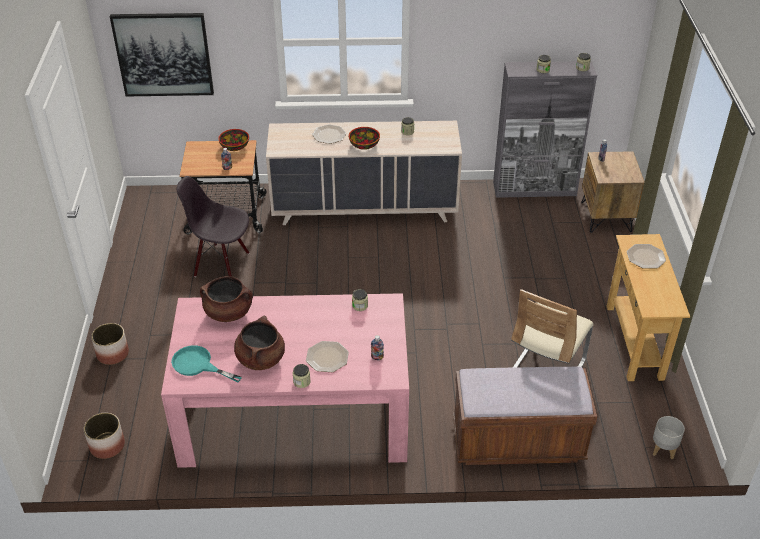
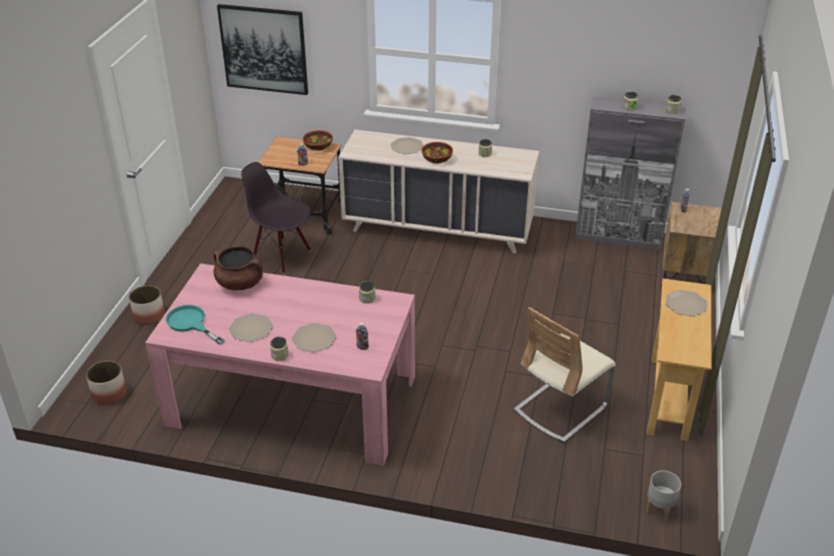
camera: 15 degrees right, 5 degrees down
(260, 358) = (251, 328): brown cooking pot -> plate
(517, 442) = (504, 470): brown bench -> none

